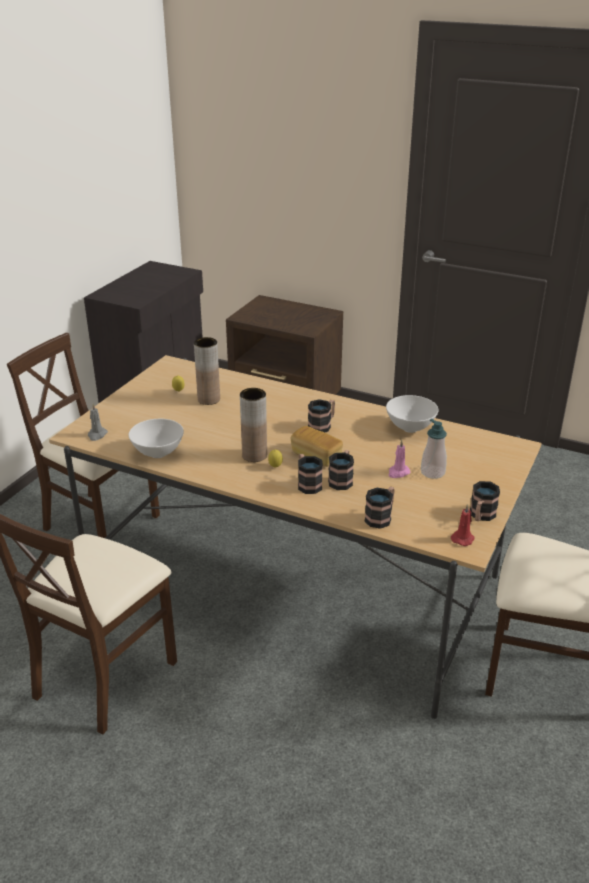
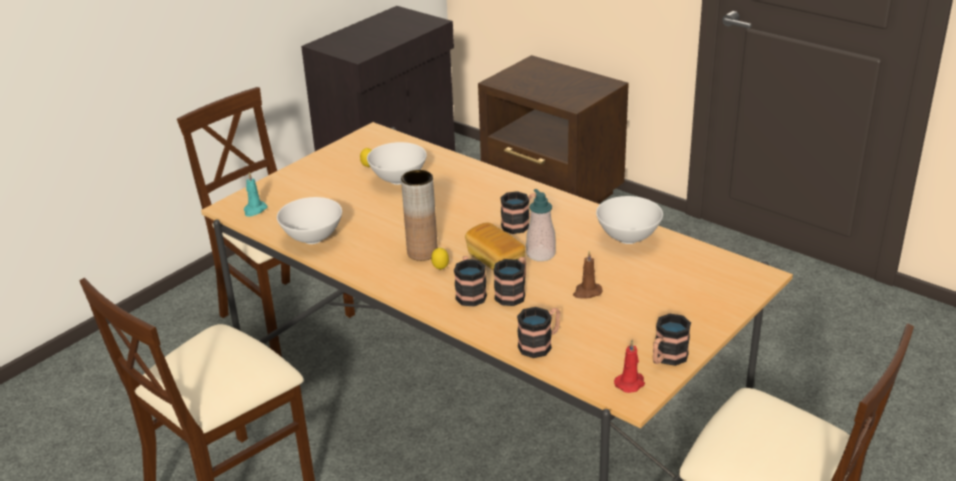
camera: 15 degrees right, 0 degrees up
(97, 435) = (254, 210): grey candle -> turquoise candle
(209, 399) = (399, 180): brown vase -> white bowl
(398, 473) = (587, 292): pink candle -> brown candle
(432, 472) = (630, 297): soap dispenser -> soap dispenser (541, 254)

